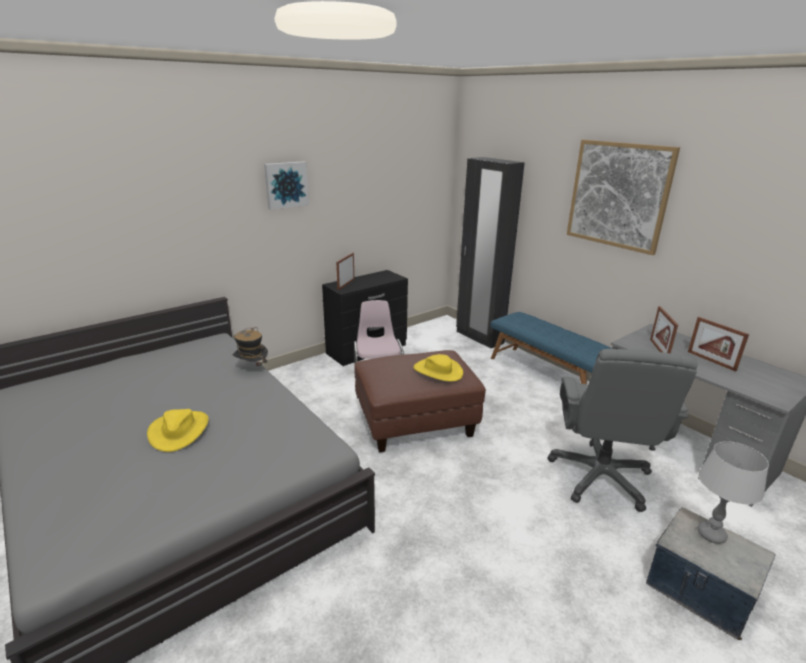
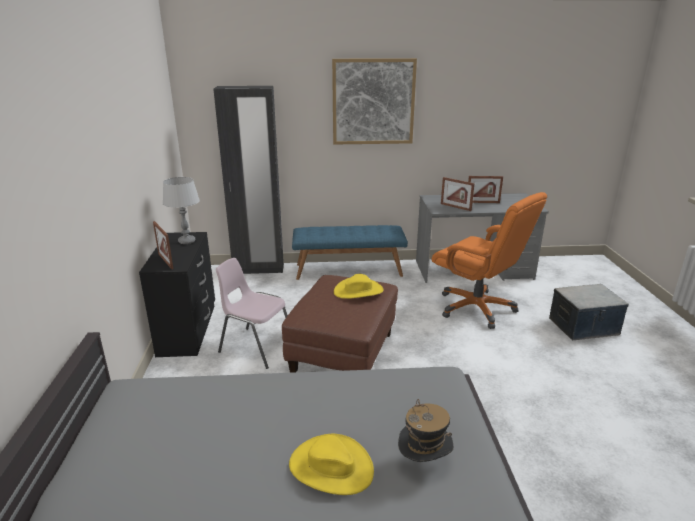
camera: 55 degrees left, 0 degrees up
(252, 369) = (244, 382): hat -> hat (424, 464)
(286, 185) = (94, 152): picture -> none
(600, 477) = (477, 308): grey office chair -> orange office chair
(711, 534) = (580, 291): grey table lamp -> grey table lamp (187, 241)

